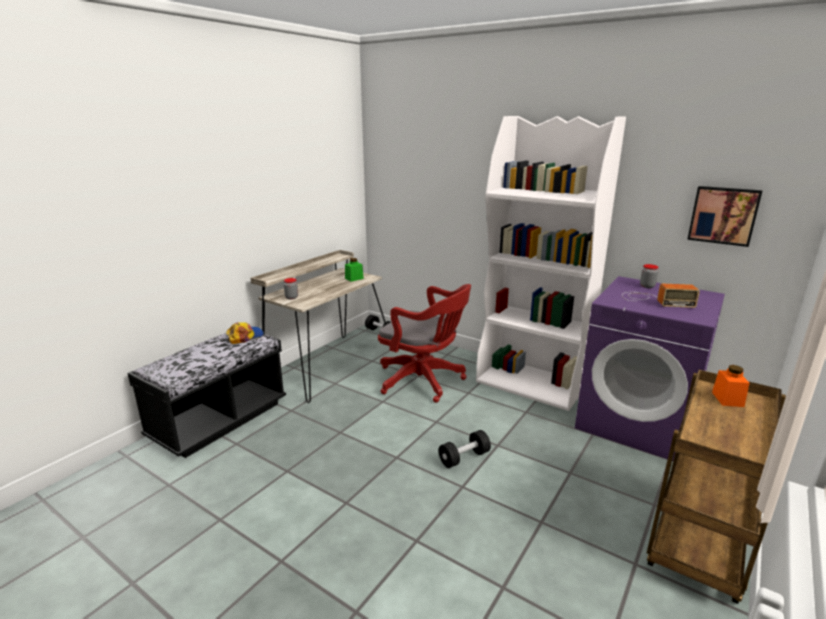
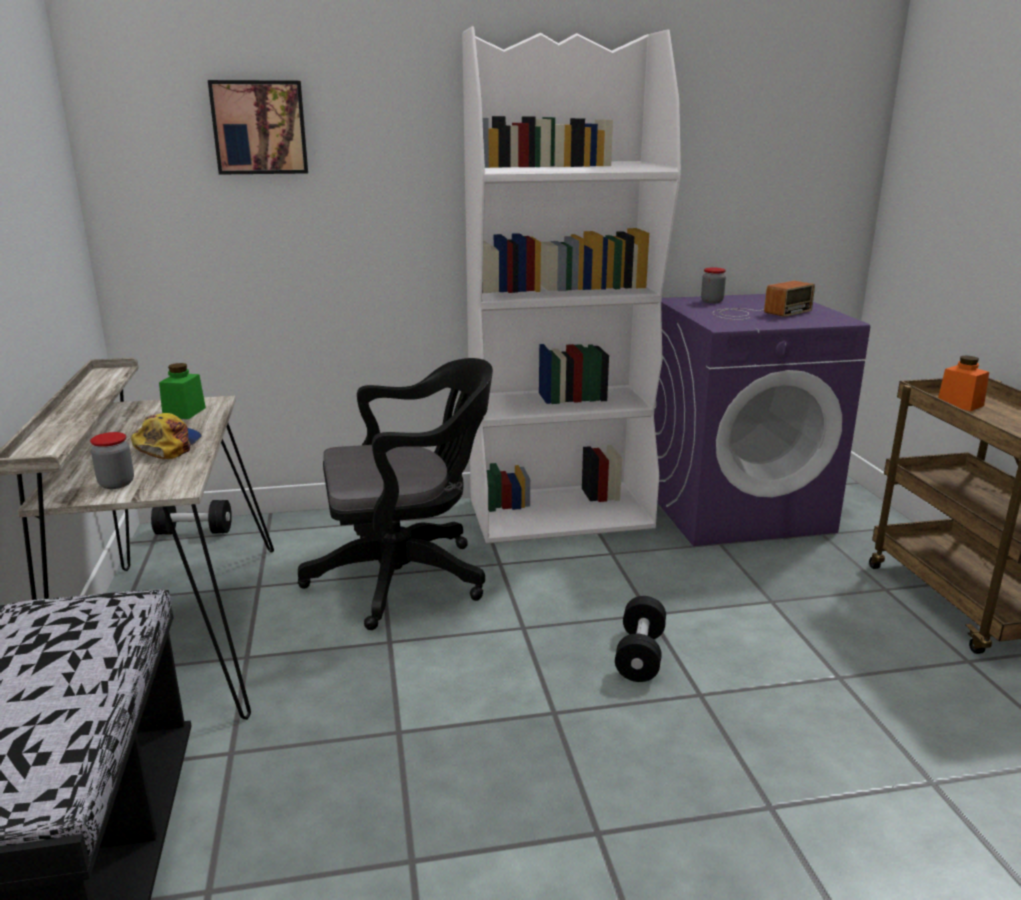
camera: 45 degrees left, 0 degrees up
(245, 336) = (77, 616): cap -> cap (167, 445)
(424, 381) = (407, 577): red office chair -> black office chair
(723, 215) = (780, 181): picture -> picture (260, 127)

